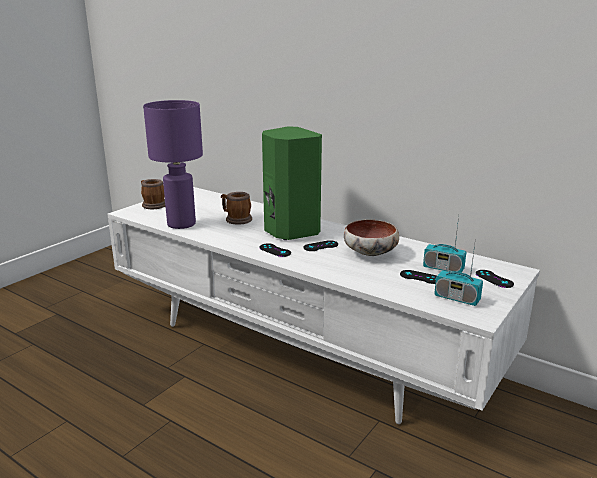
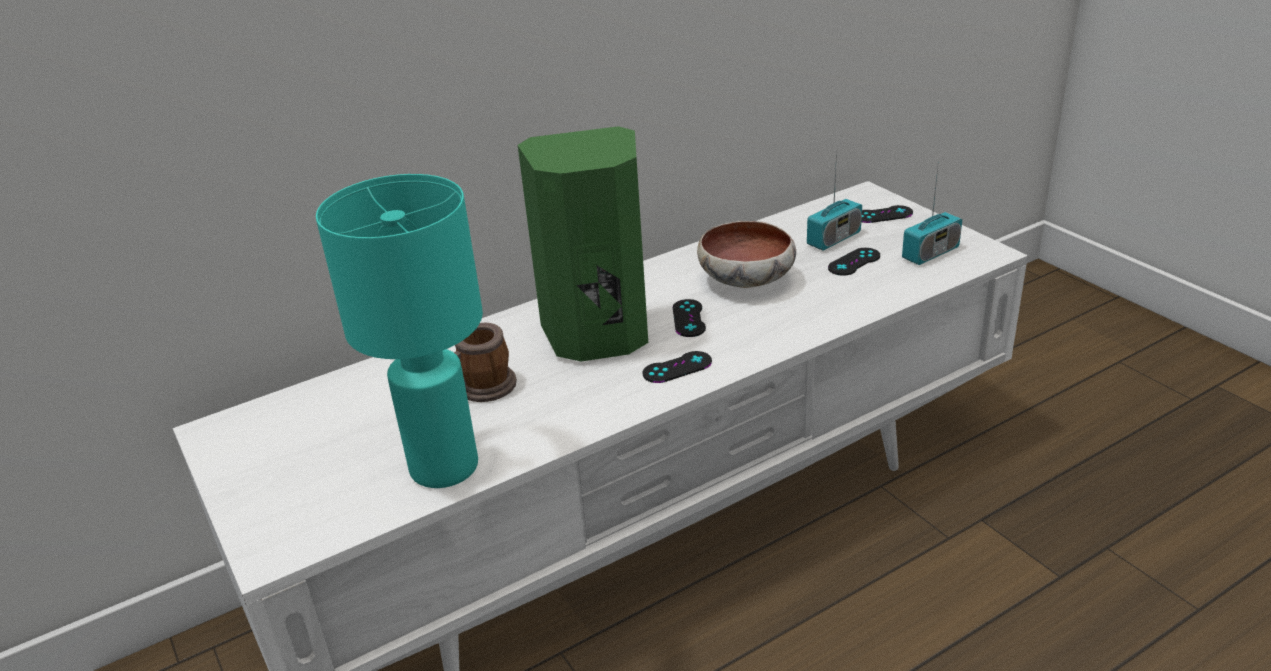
camera: 65 degrees left, 10 degrees up
(152, 205) = (260, 502): mug -> none
(182, 224) = (445, 466): purple table lamp -> turquoise table lamp

